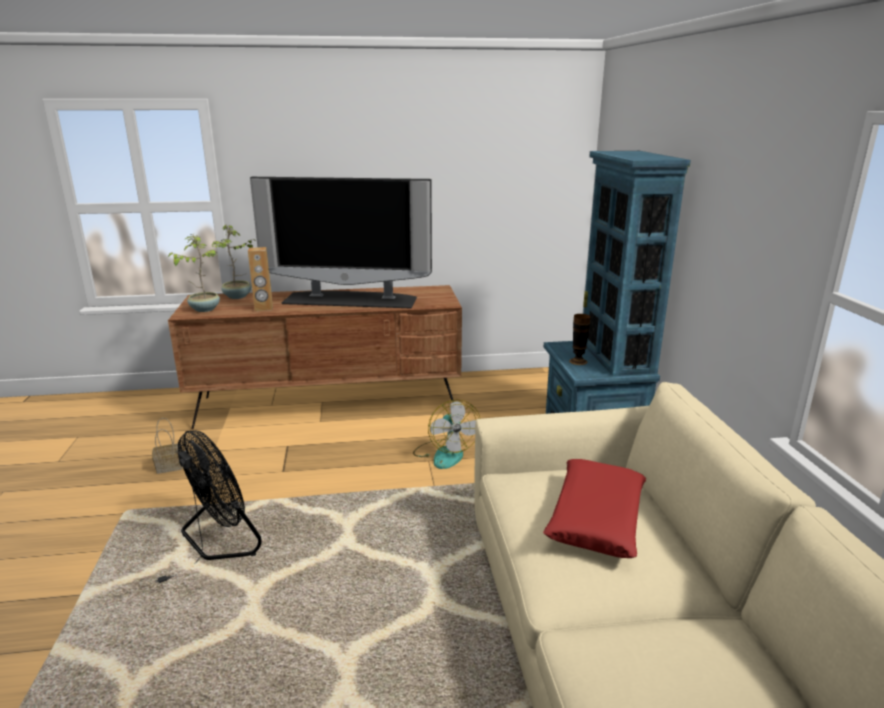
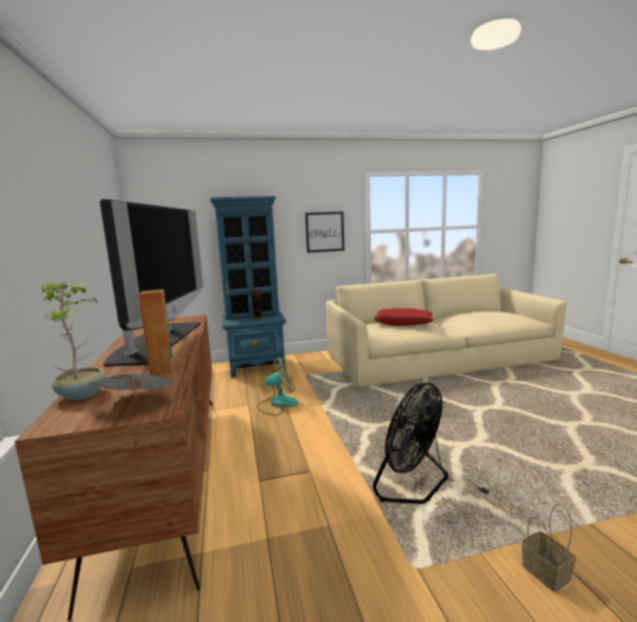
camera: 95 degrees left, 10 degrees down
(170, 466) = (308, 569): basket -> basket (544, 571)
(204, 309) = (139, 403): potted plant -> newspaper
(750, 258) = (325, 232): none -> picture

